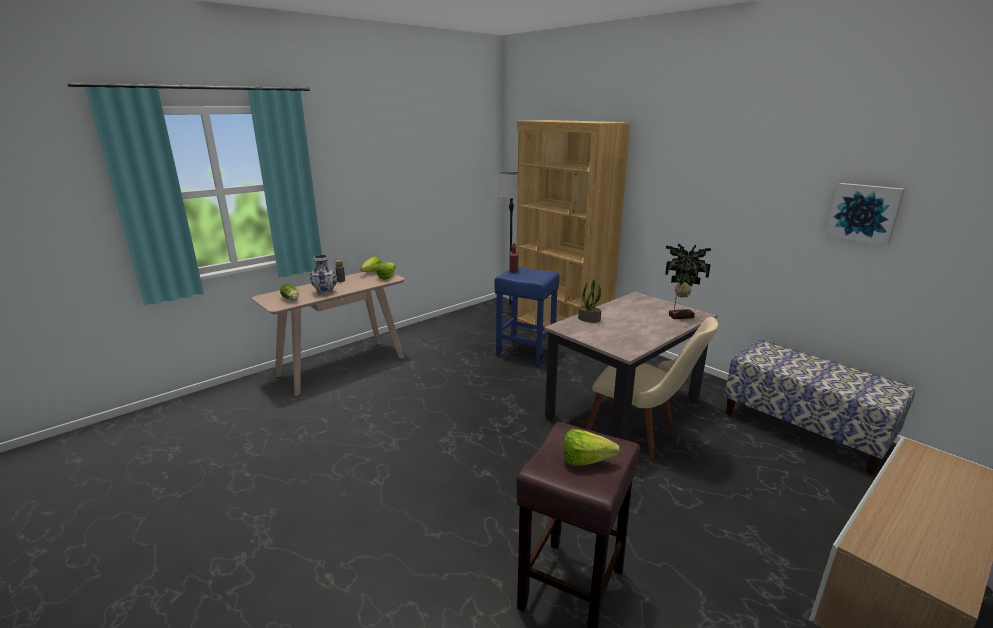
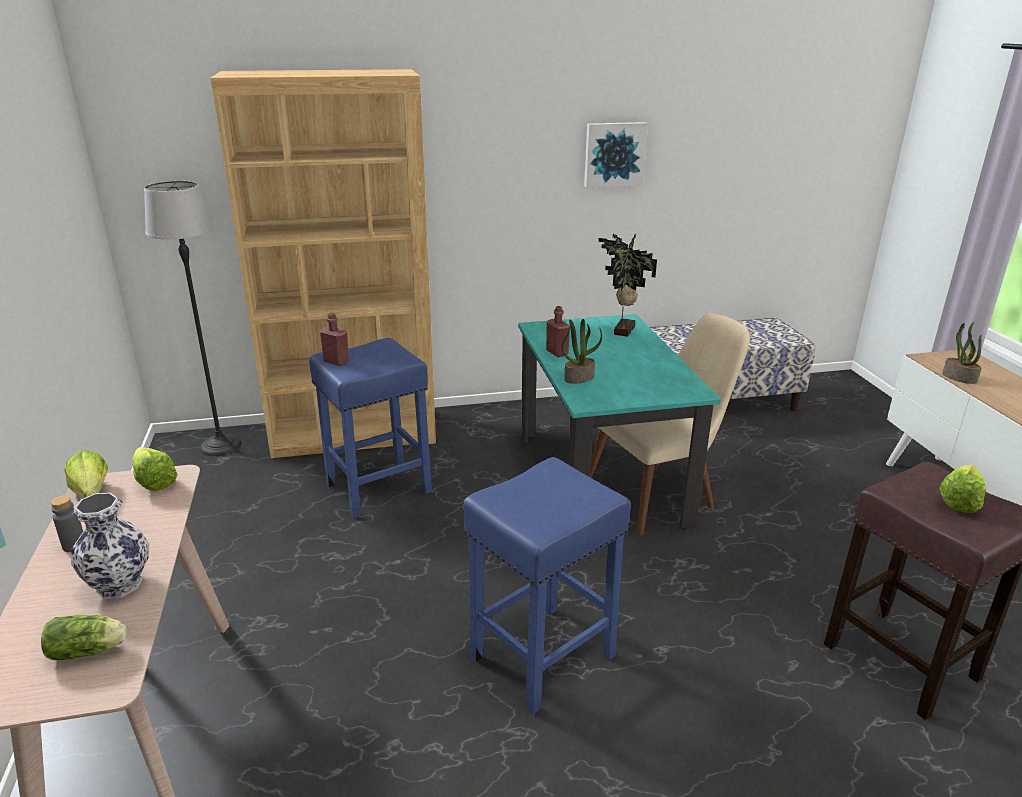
camera: 60 degrees left, 5 degrees up
(446, 435) = (541, 658): none -> blue stool
(612, 307) = (557, 353): none -> red bottle
(623, 409) = (600, 478): beige dining table -> turquoise dining table
(864, 213) = (718, 158): picture -> picture (614, 154)
(905, 473) = (958, 378): none -> potted plant

